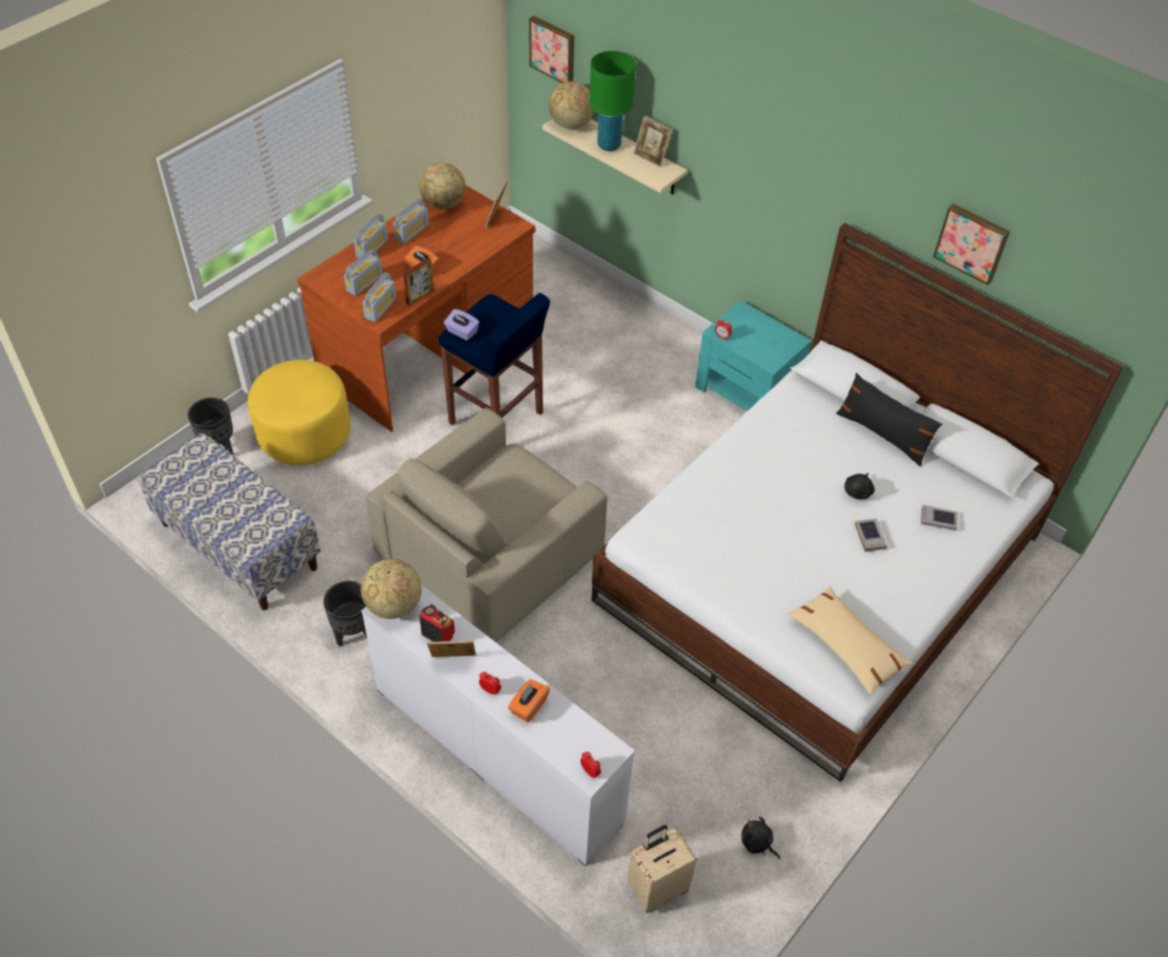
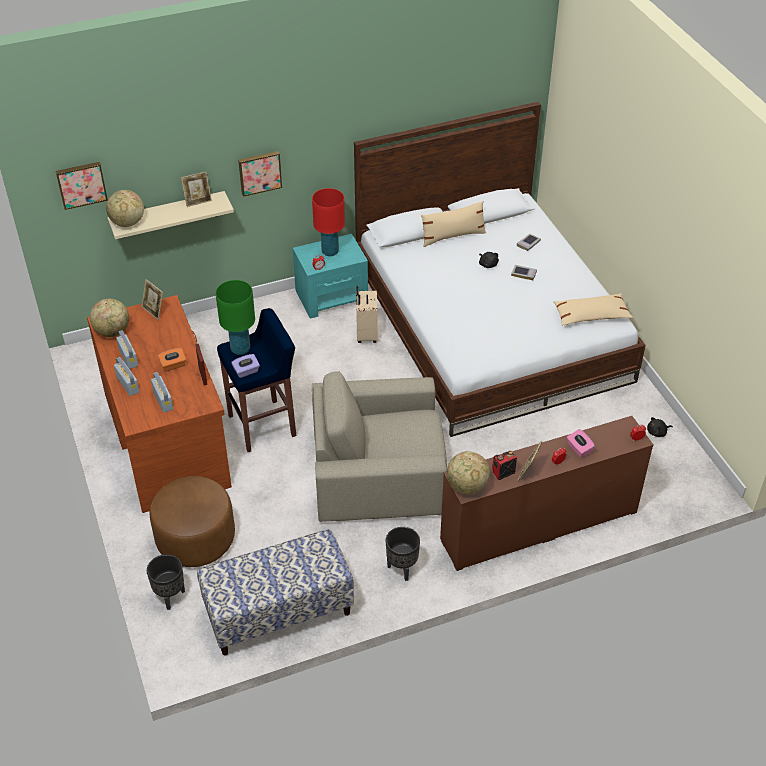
camera: 60 degrees left, 5 degrees down
(304, 435) = (195, 539): yellow ottoman -> brown ottoman
(380, 308) = (197, 400): radio -> none
(490, 551) = (378, 472): beige armchair -> beige armchair turned 105 degrees clockwise
(497, 753) = (538, 525): white dresser -> brown dresser
(528, 706) = (579, 449): orange tissue box -> pink tissue box
(609, 145) = (167, 214): green table lamp -> green table lamp (240, 349)
(657, 887) = (665, 486): beige suitcase -> beige suitcase (366, 335)
(760, 334) = (330, 251): none -> red table lamp
(882, 435) = (452, 236): black pillow -> beige pillow
(972, 242) = (434, 96): picture -> picture (259, 172)

